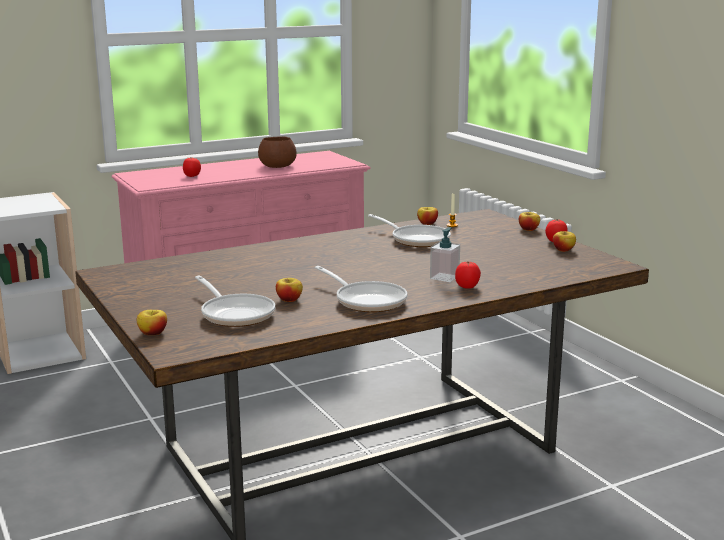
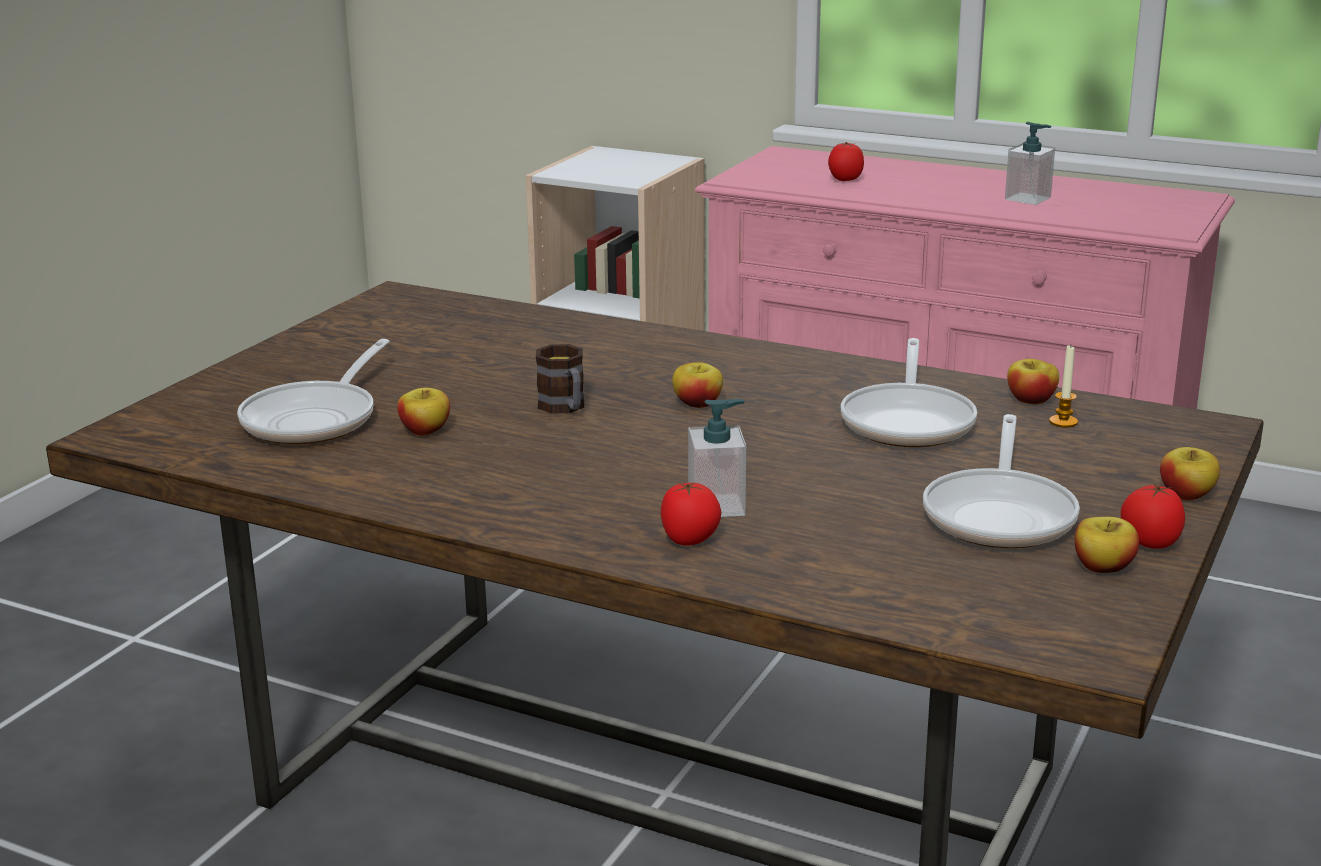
camera: 55 degrees right, 5 degrees up
(153, 333) = (180, 400): apple -> apple (697, 404)
(276, 166) = (1028, 198): brown bowl -> soap dispenser
(310, 275) = (565, 408): none -> mug
(367, 300) = (494, 483): frying pan -> frying pan (1001, 514)

